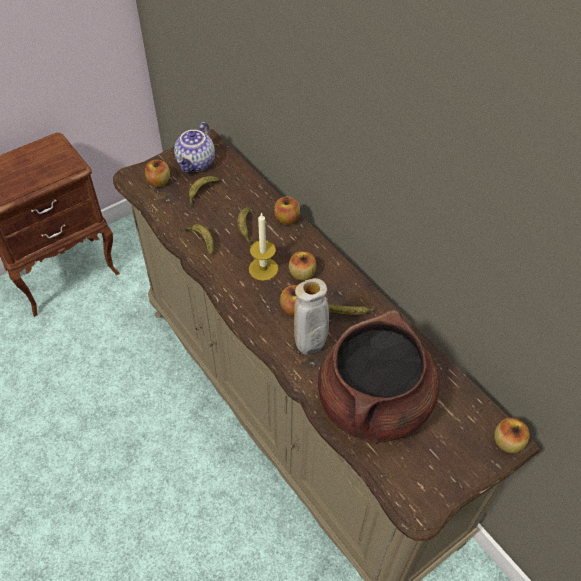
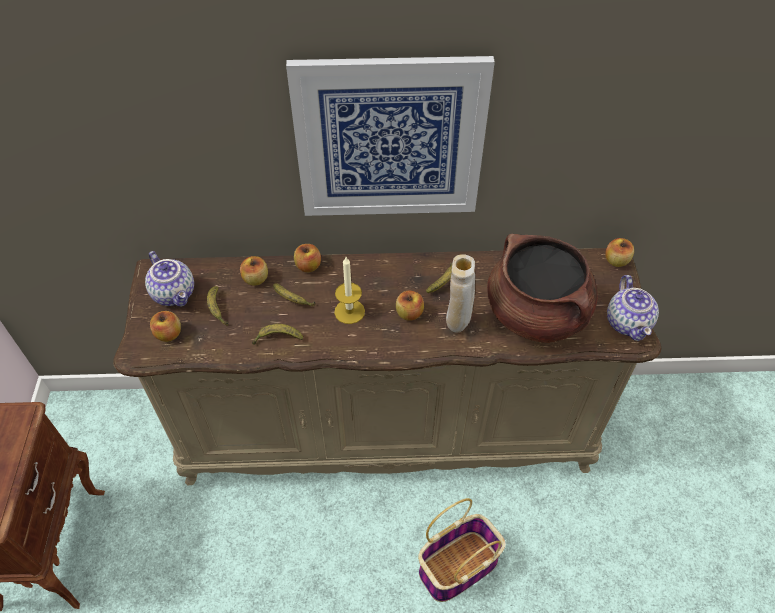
camera: 55 degrees left, 0 degrees up
(211, 543) = (458, 565): none -> basket
(302, 274) = (378, 289): apple -> apple (255, 279)
(370, 151) = (390, 140): none -> picture
(432, 490) = (628, 323): none -> teapot

